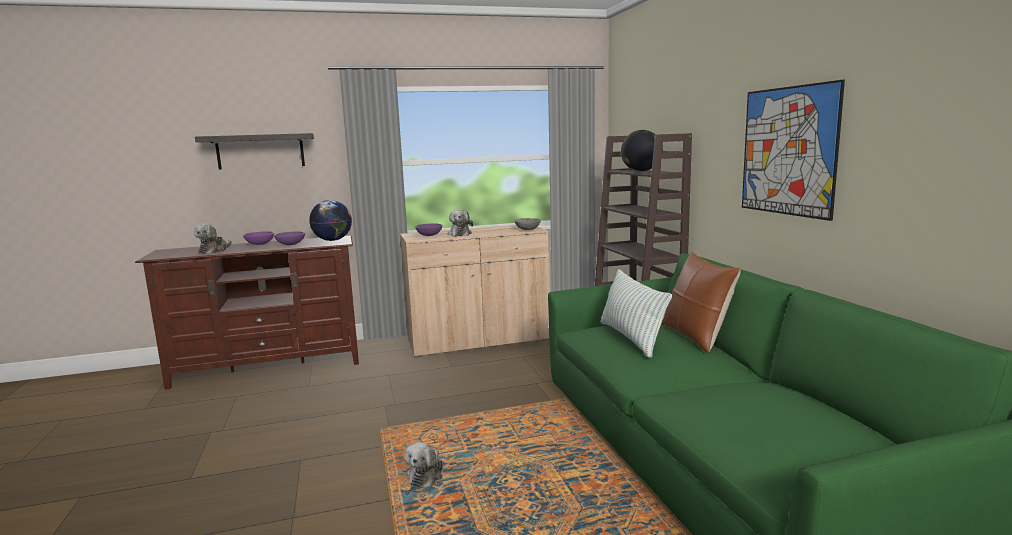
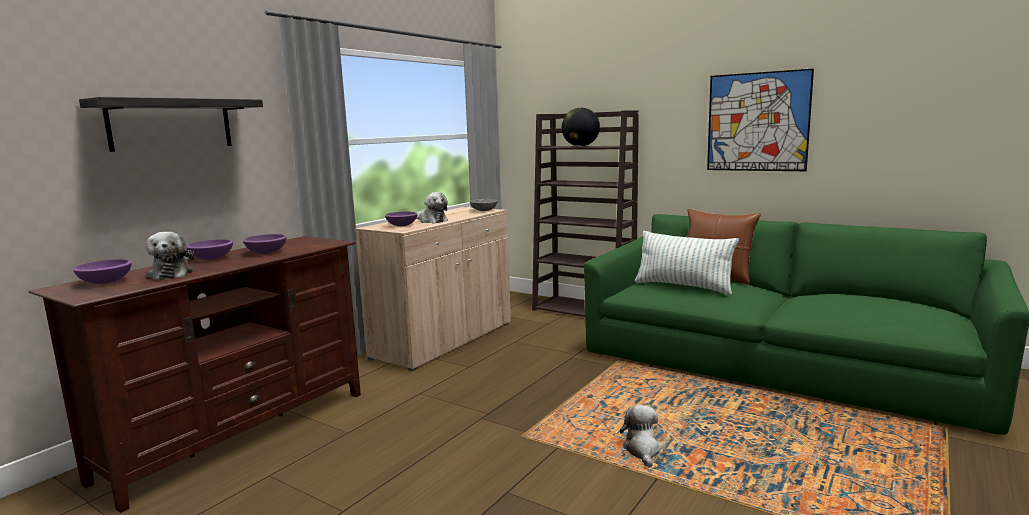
camera: 40 degrees left, 0 degrees up
(183, 250) = (106, 282): none -> purple bowl
(333, 240) = (309, 242): globe -> none
(426, 475) = (642, 450): plush toy -> plush toy turned 150 degrees counterclockwise

